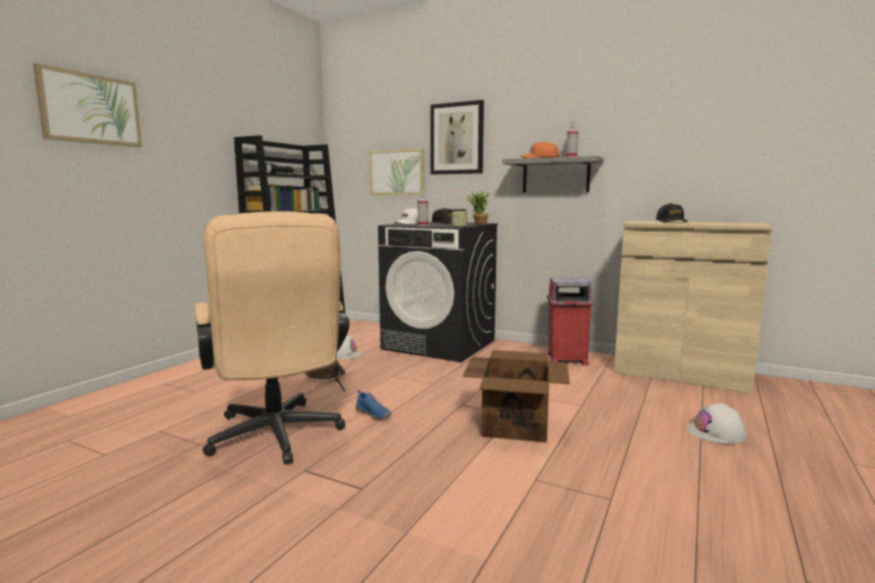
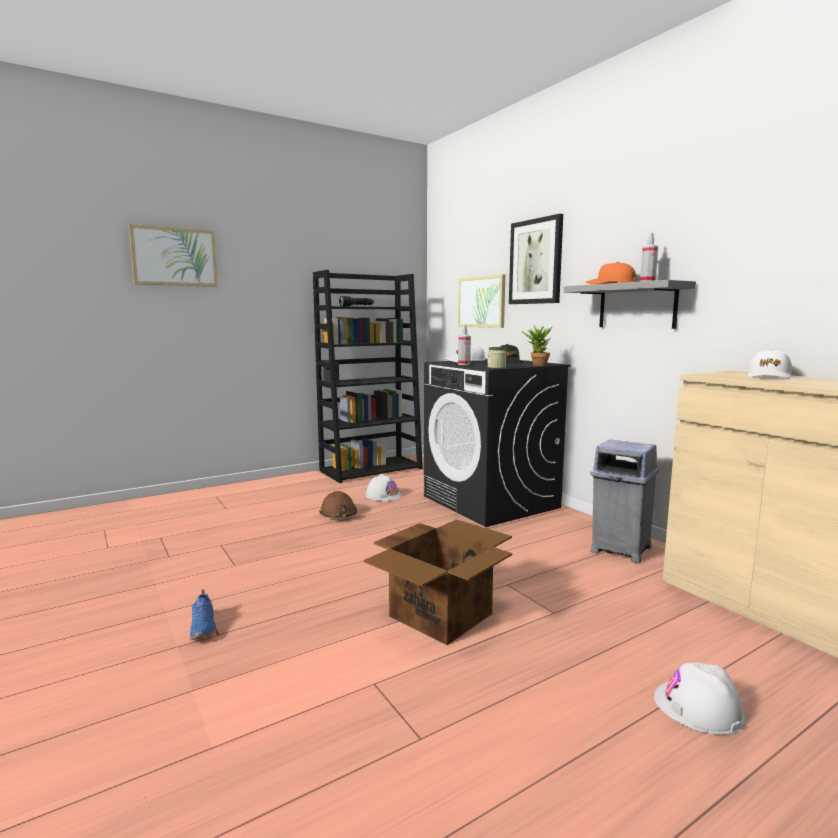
camera: 30 degrees right, 0 degrees up
(277, 439) = (222, 566): beige office chair -> none
(373, 414) = (325, 564): blue shoe -> blue shoe (204, 628)
(566, 359) = (619, 549): red trash can -> grey trash can
(671, 221) = (769, 376): black cap -> white cap

